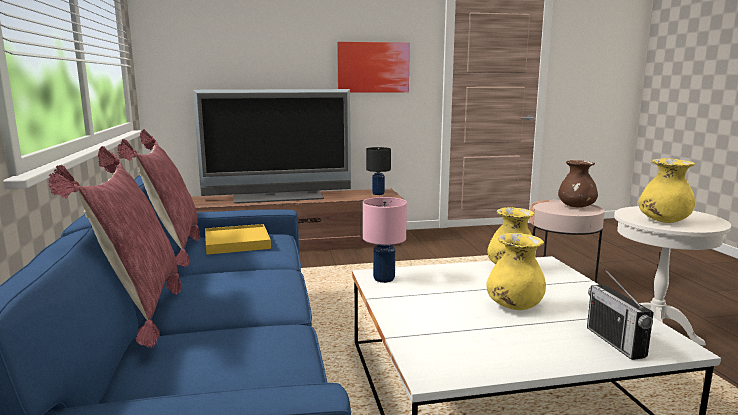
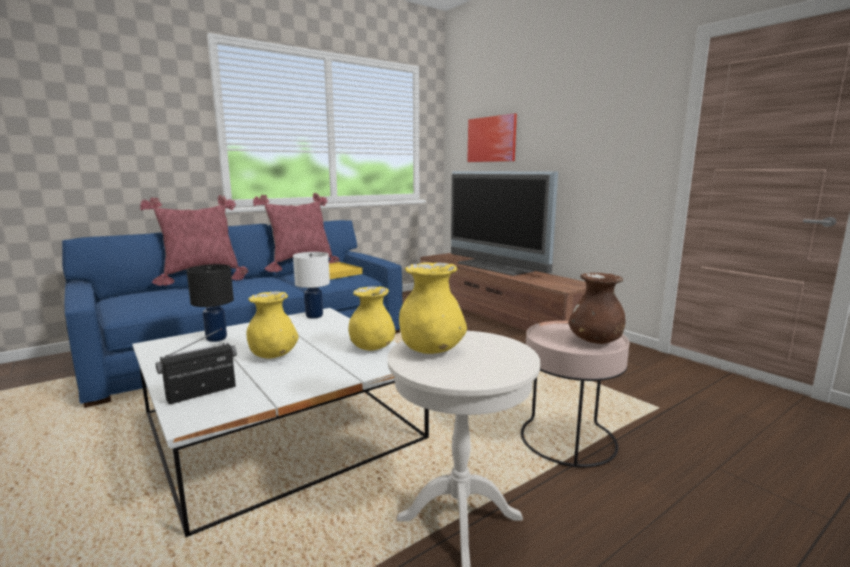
camera: 65 degrees right, 0 degrees up
(373, 67) = (598, 148): picture -> picture (491, 139)
(378, 194) = (565, 285): black table lamp -> black table lamp (215, 339)
(385, 279) = (314, 316): pink table lamp -> white table lamp

